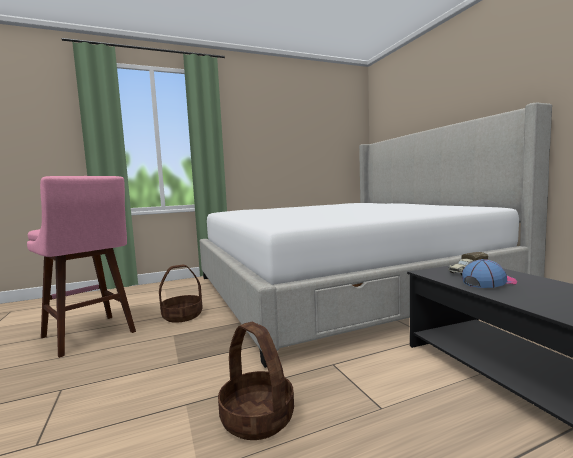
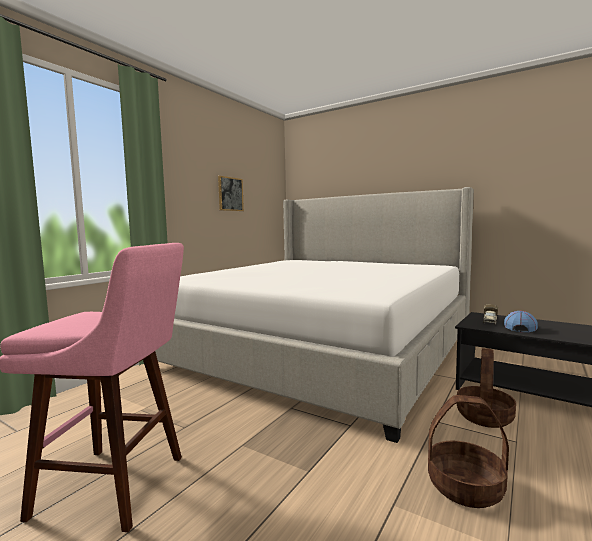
camera: 35 degrees left, 0 degrees up
(182, 316) = (208, 420): basket -> basket (485, 416)
(296, 143) = (230, 194): none -> picture

